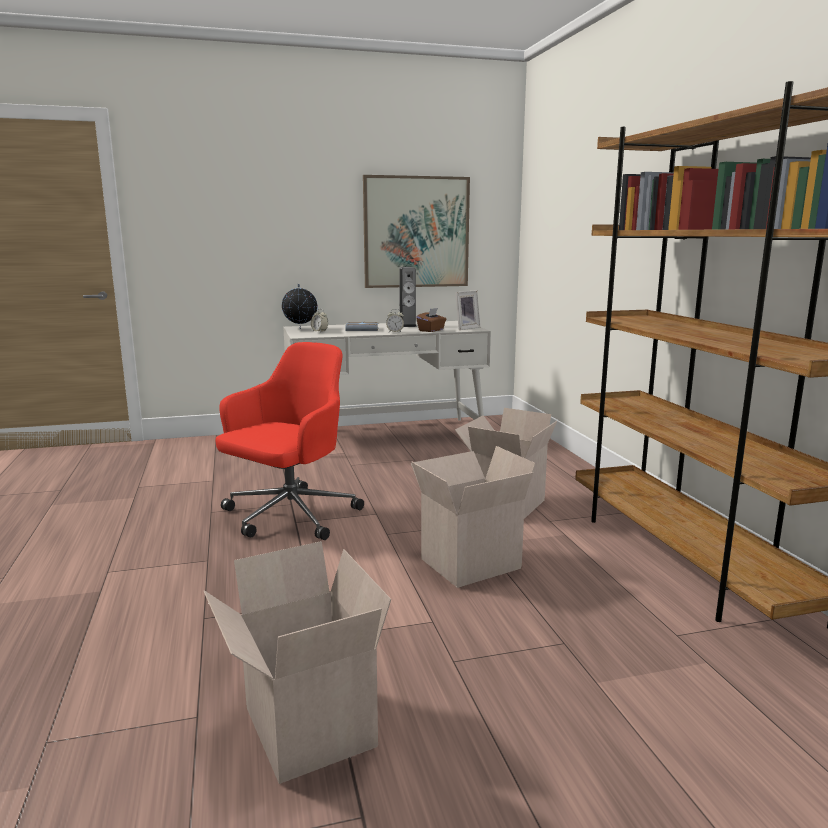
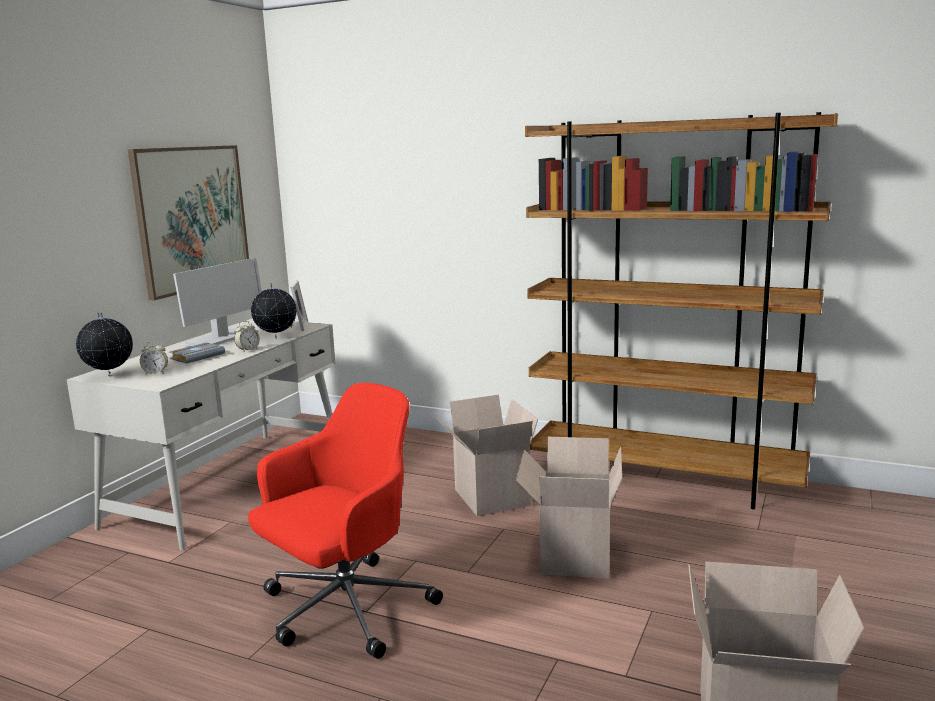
camera: 50 degrees left, 0 degrees up
(289, 516) = (344, 610): red office chair -> red office chair turned 60 degrees clockwise
(407, 325) = (222, 338): speaker -> monitor
(431, 330) = (276, 338): brown tissue box -> globe

